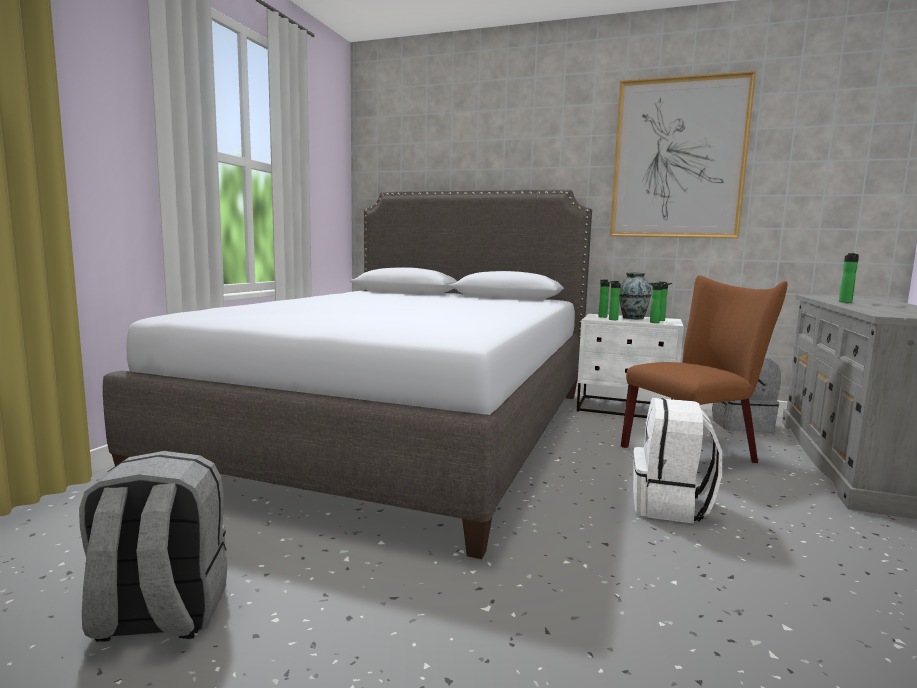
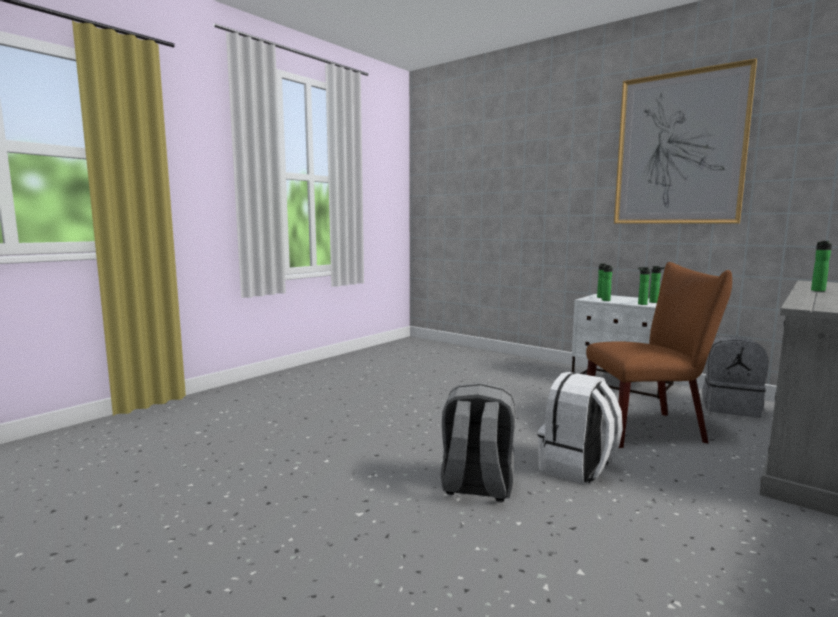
camera: 20 degrees right, 0 degrees up
(159, 616) = (167, 482): grey backpack -> grey backpack (476, 486)
(404, 429) = (410, 383): grey bed -> none
(633, 318) = (629, 299): vase -> none

